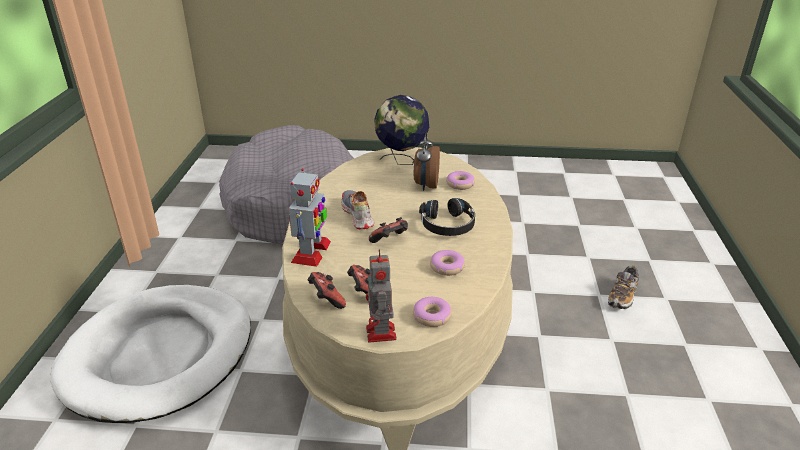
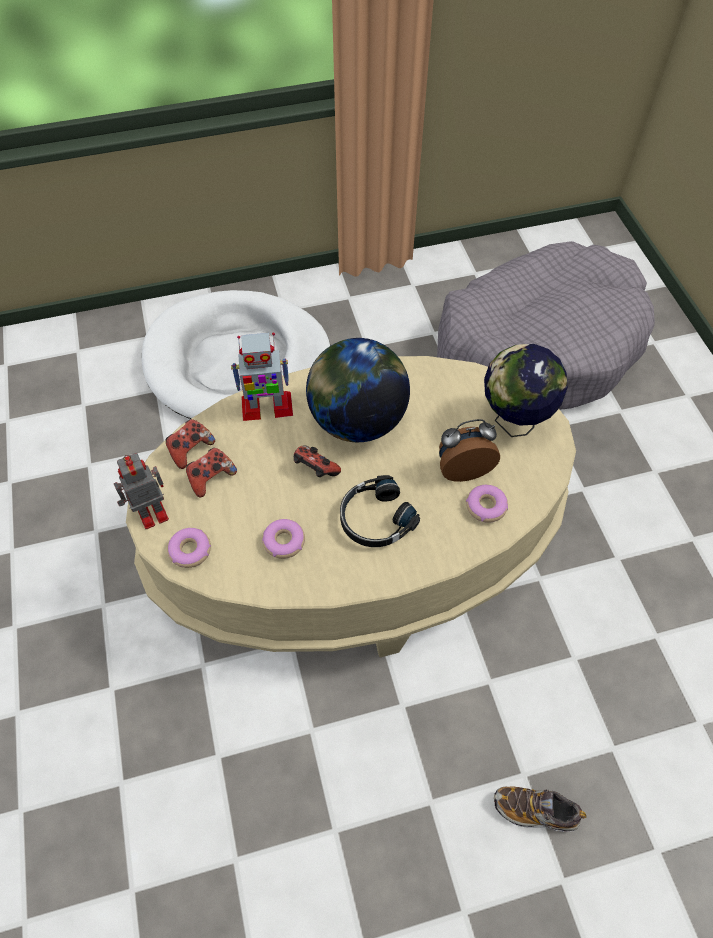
camera: 70 degrees right, 25 degrees up
(357, 215) = (357, 420): shoe -> globe

